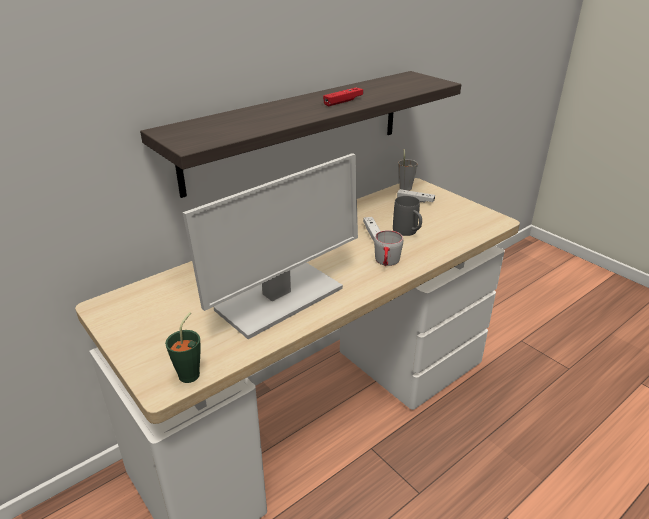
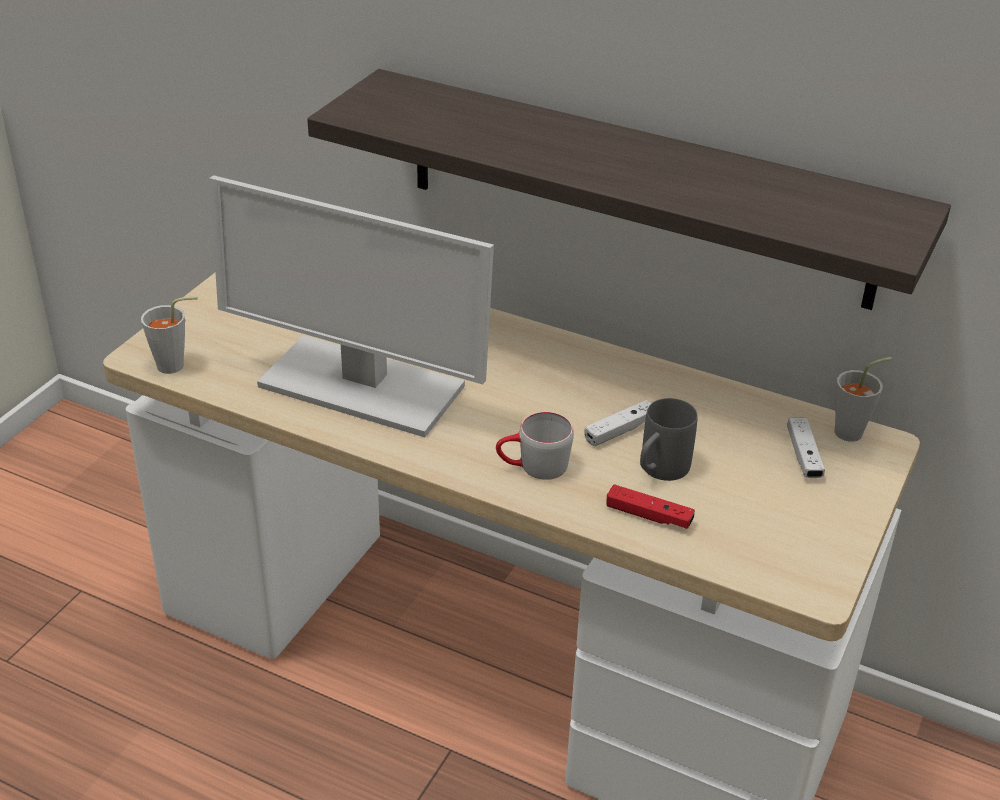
camera: 65 degrees right, 5 degrees up
(191, 372) = (177, 365): green cup -> grey cup
(343, 101) = (646, 175): red game controller -> red game controller (649, 515)

